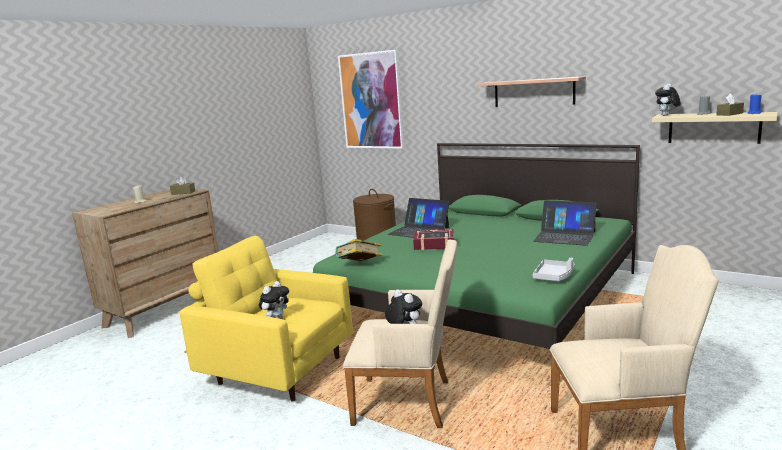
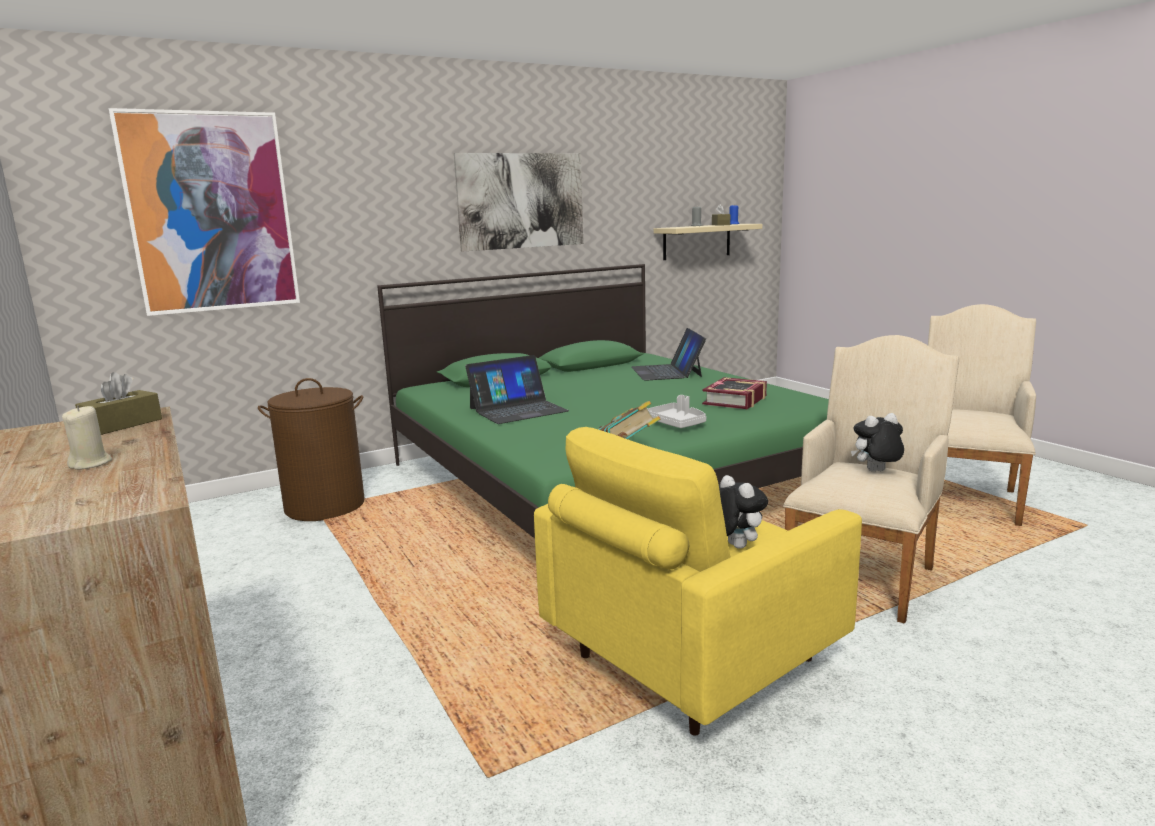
camera: 65 degrees left, 0 degrees up
(434, 244) = (603, 410): book -> book (735, 400)
(533, 92) = (521, 201): shelf -> picture
(554, 276) = (790, 393): grey tray -> grey tray (676, 423)
(564, 236) = (667, 372): laptop -> laptop turned 120 degrees clockwise
(666, 115) = (676, 227): plush toy -> none

